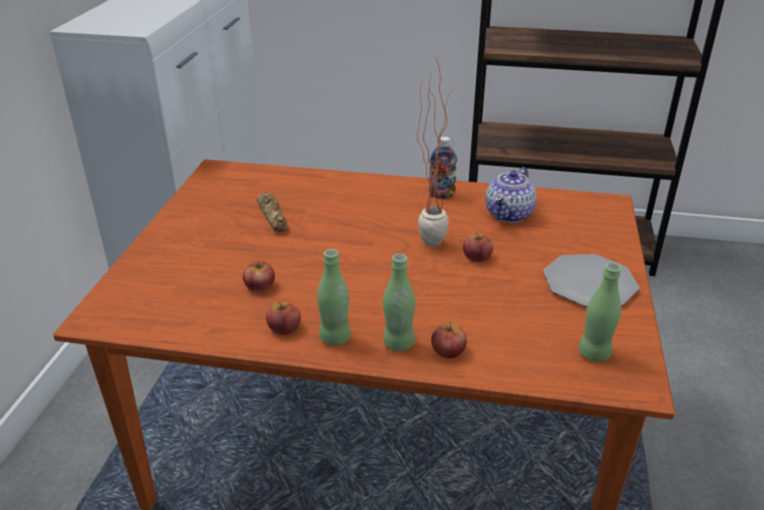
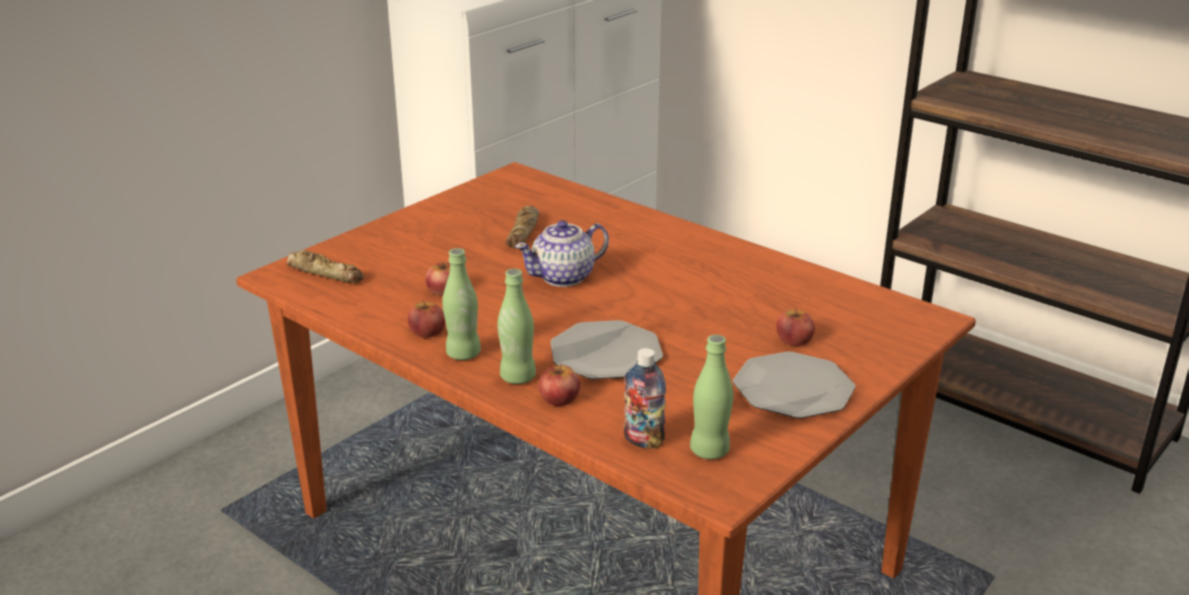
camera: 30 degrees right, 5 degrees down
(138, 302) = (325, 273): none -> bread
(432, 238) = (665, 296): potted plant -> none
(440, 299) = (606, 353): none -> plate
(441, 195) = (729, 258): bottle -> bottle (643, 440)
(477, 256) = (694, 327): apple -> apple (794, 339)
(510, 214) = (786, 297): teapot -> teapot (564, 277)

